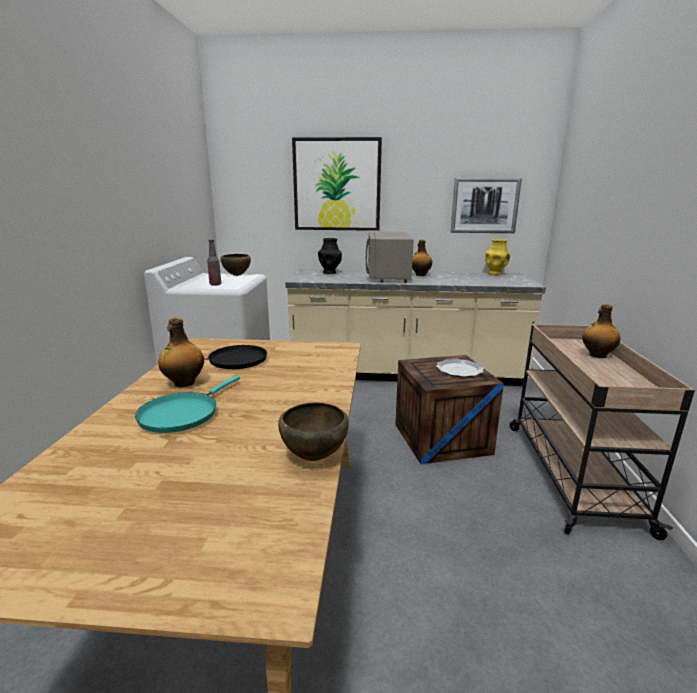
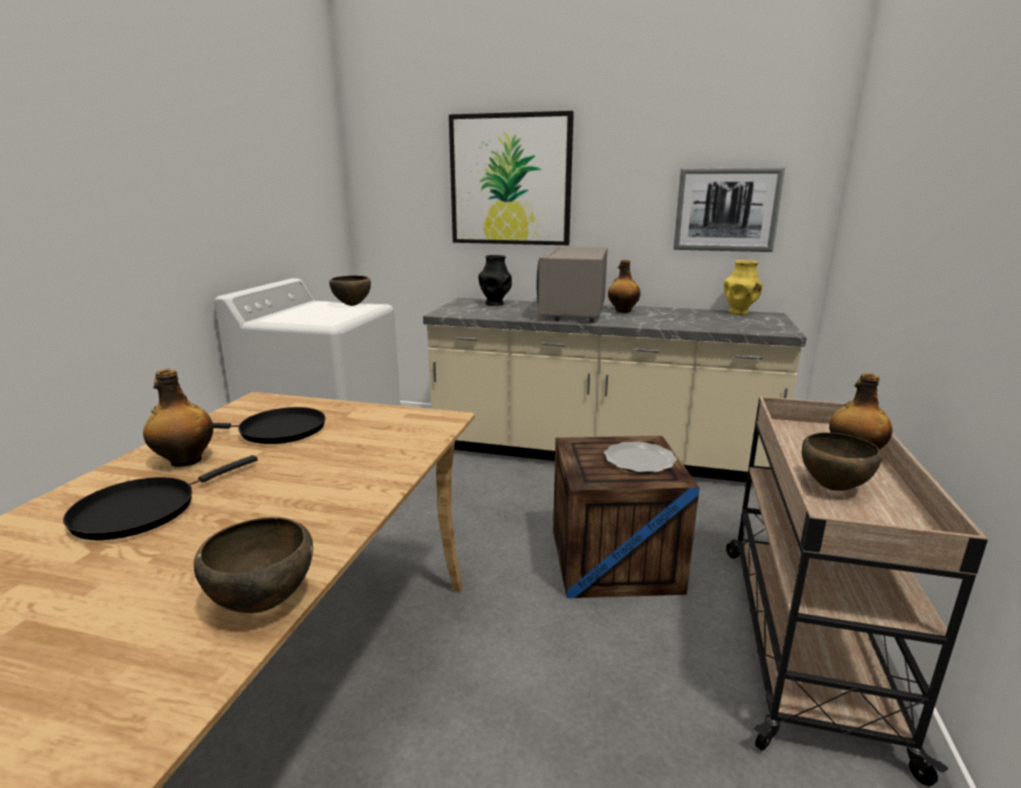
camera: 10 degrees right, 0 degrees up
(182, 414) = (143, 510): turquoise frying pan -> black frying pan
(215, 284) = (310, 318): bottle -> none
(595, 373) = (833, 488): none -> brown bowl

